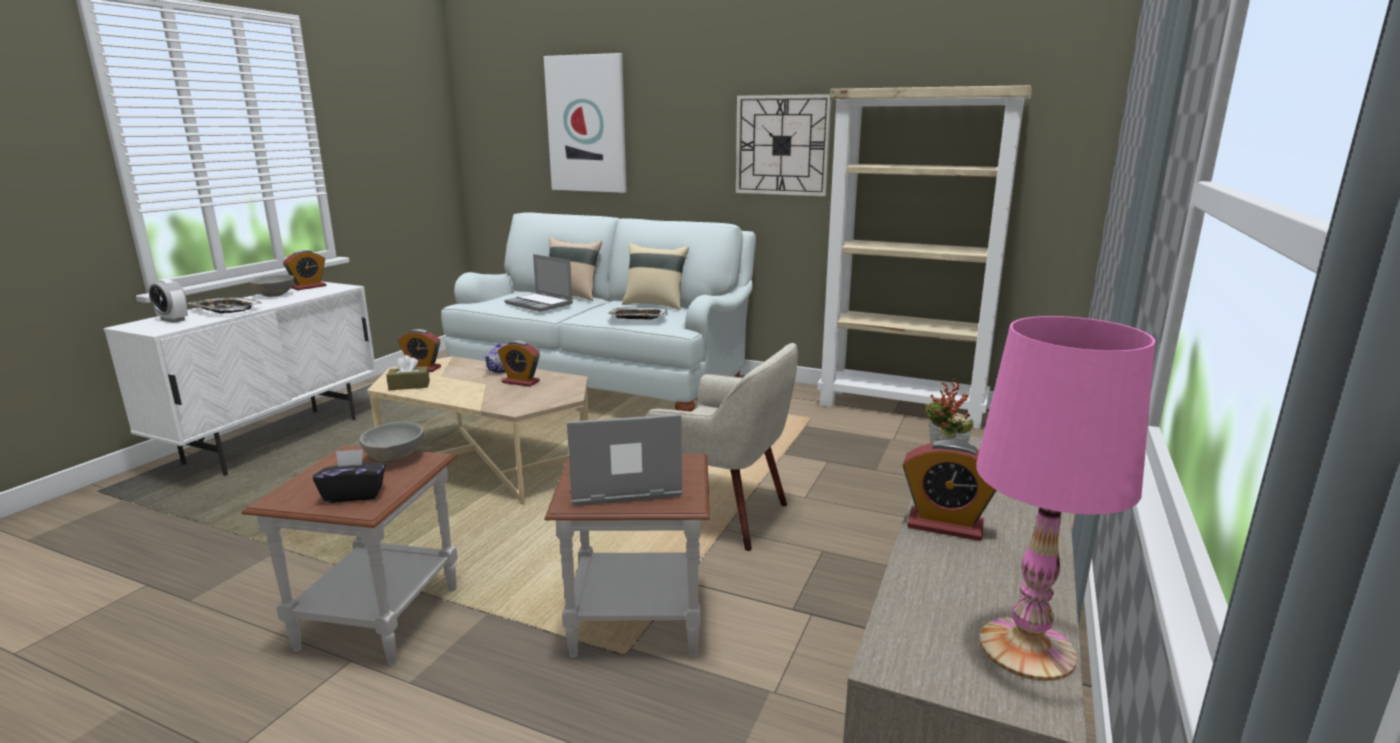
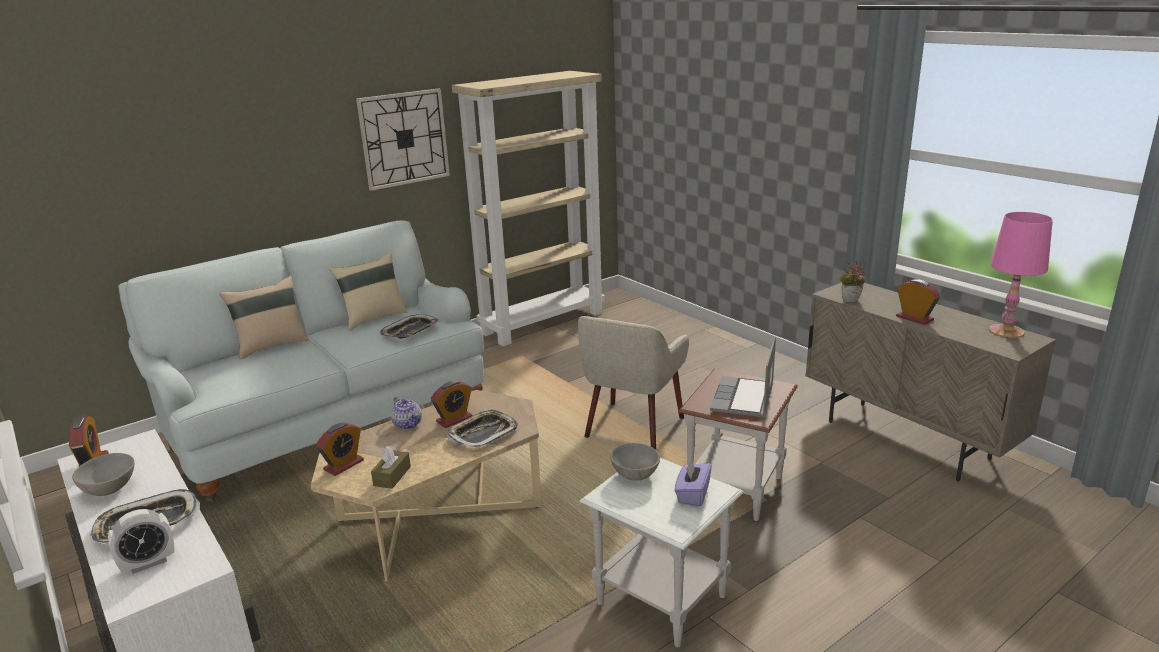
camera: 60 degrees left, 5 degrees up
(354, 494) = (692, 494): black tissue box -> purple tissue box
(380, 617) = (660, 599): brown side table -> white side table
(499, 397) = (482, 433): none -> tray
(540, 304) = (285, 363): laptop -> none
(587, 124) = (176, 152): picture -> none
(724, 515) = (632, 427): beige armchair -> beige armchair turned 150 degrees clockwise
(945, 525) = (914, 318): alarm clock -> alarm clock turned 90 degrees counterclockwise

